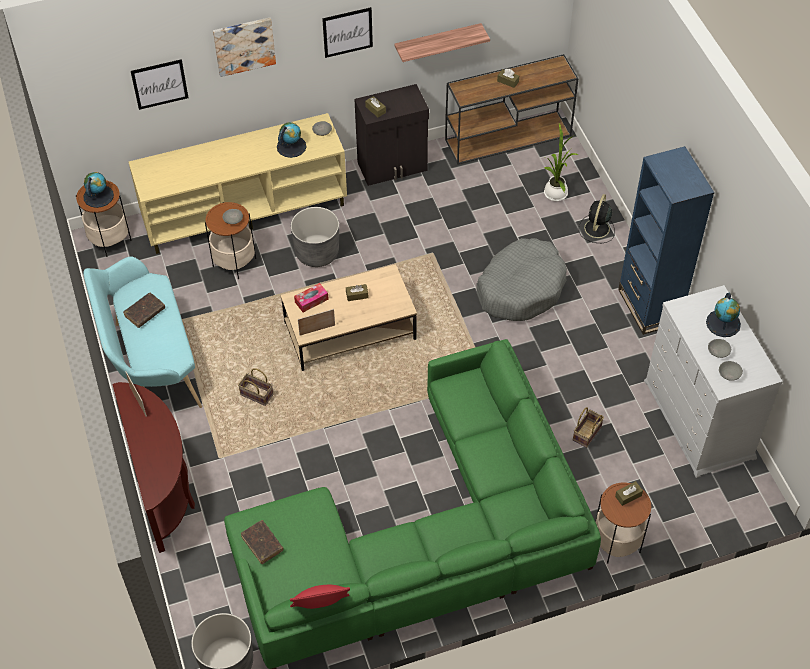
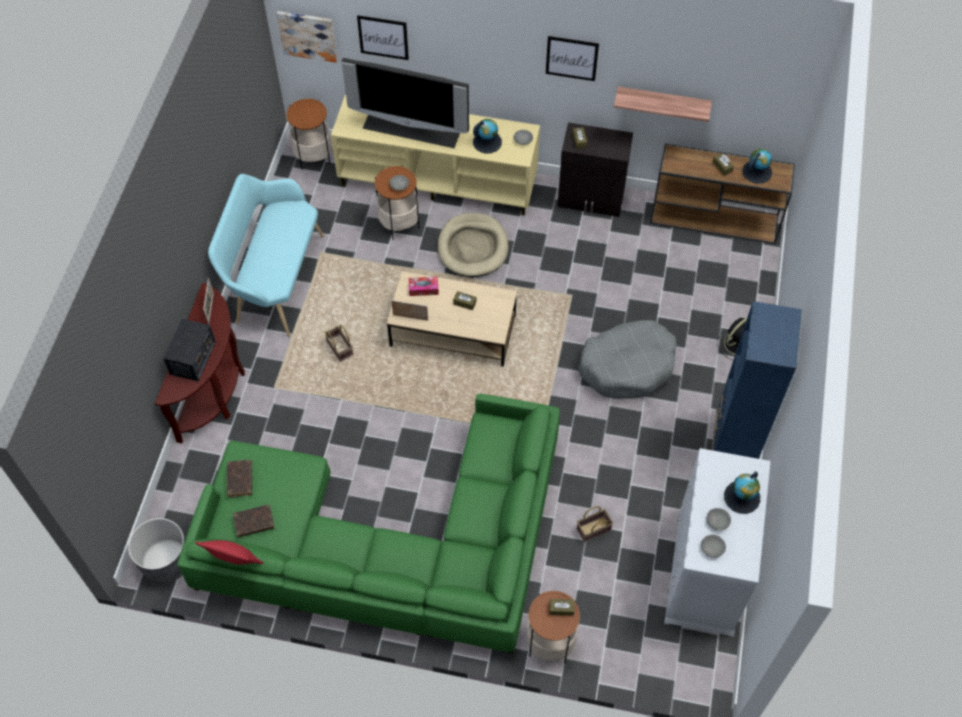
camera: 30 degrees right, 5 degrees up
(98, 196) = (306, 114): globe -> globe (757, 171)
(145, 313) = (277, 233): brown book -> brown book (254, 523)
(153, 453) = (192, 358): none -> radio
(214, 162) = (413, 127): none -> television
(244, 46) = (467, 33): picture -> picture (308, 35)
(317, 253) = (473, 247): grey planter -> beige dog bed
(556, 192) = (722, 291): potted plant -> none

